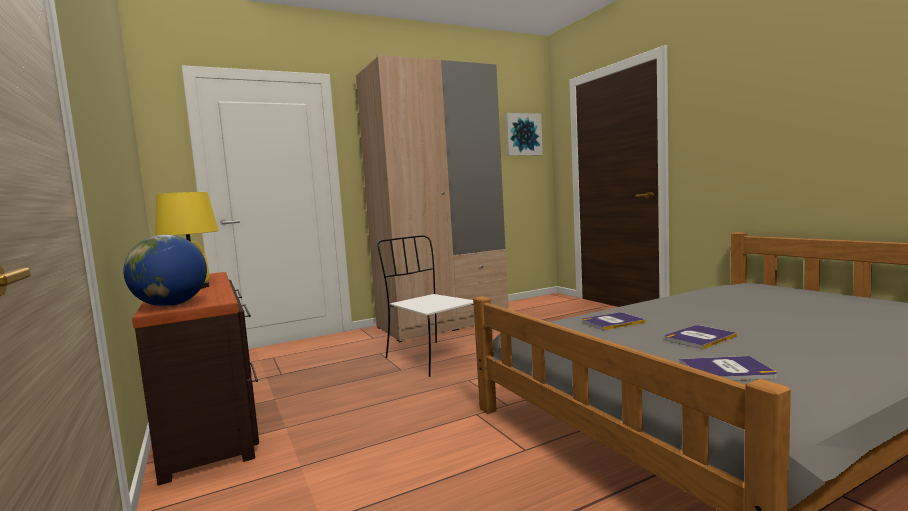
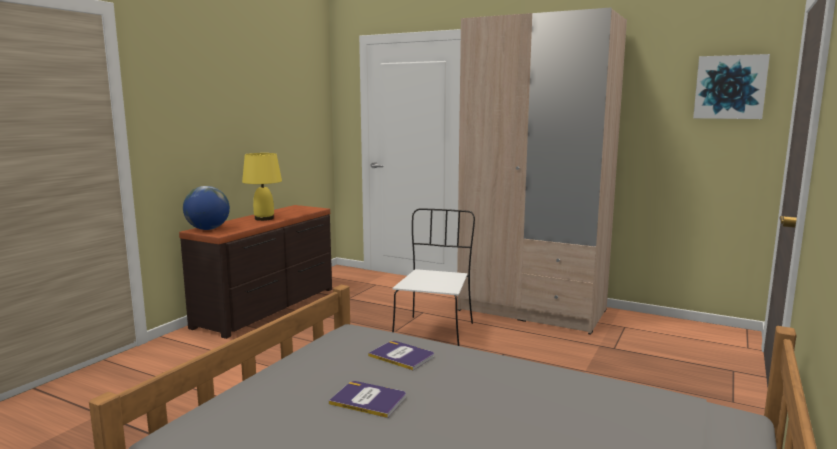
camera: 55 degrees right, 5 degrees up
(726, 370) = (267, 418): book -> none

